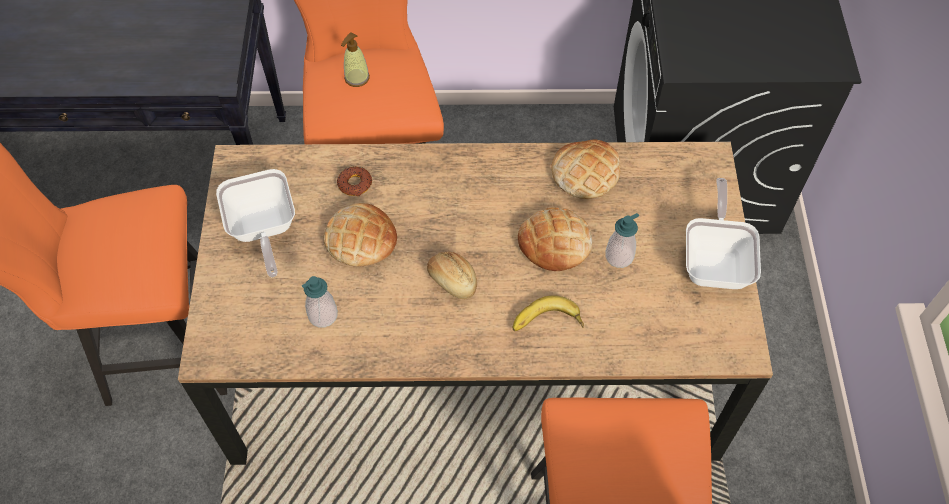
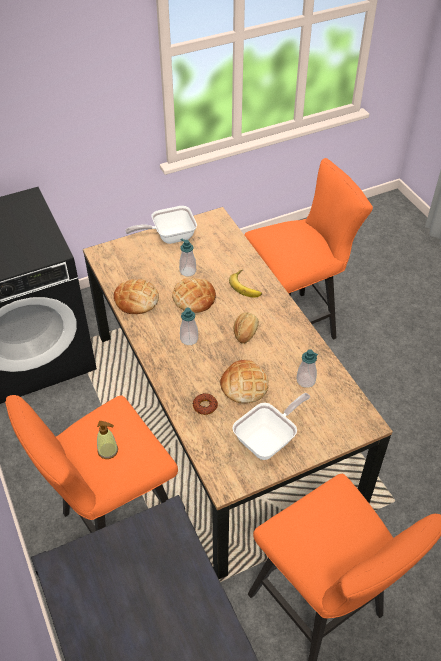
camera: 115 degrees left, 10 degrees down
(477, 207) = (189, 339): none -> soap dispenser

